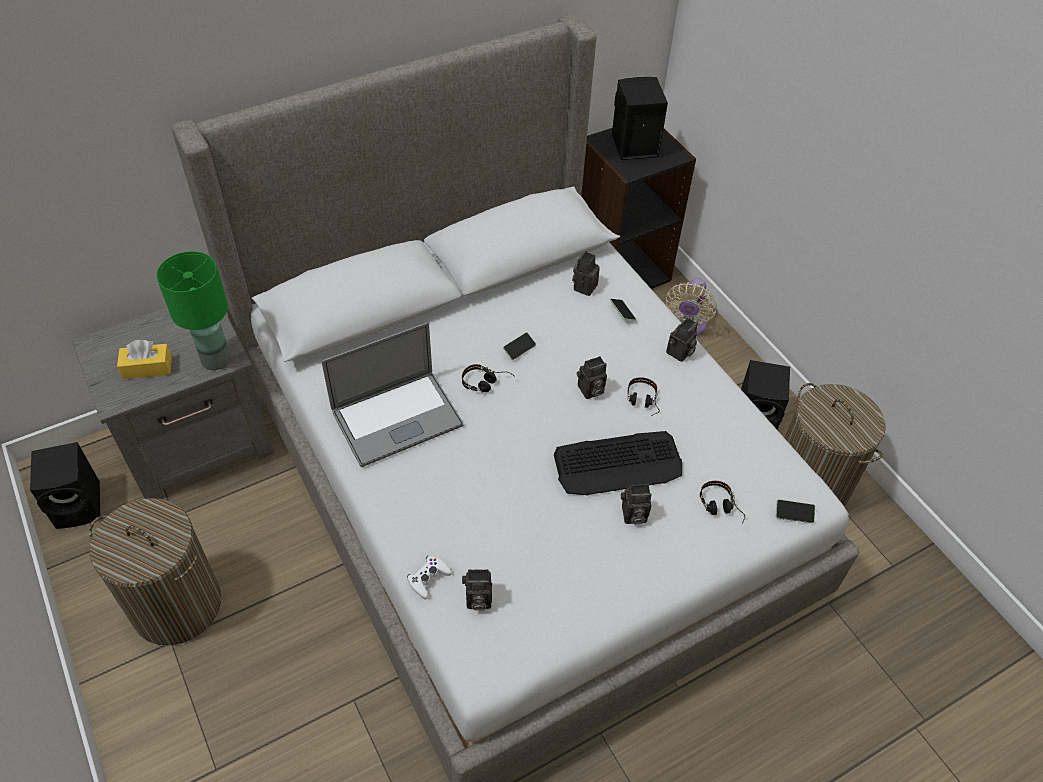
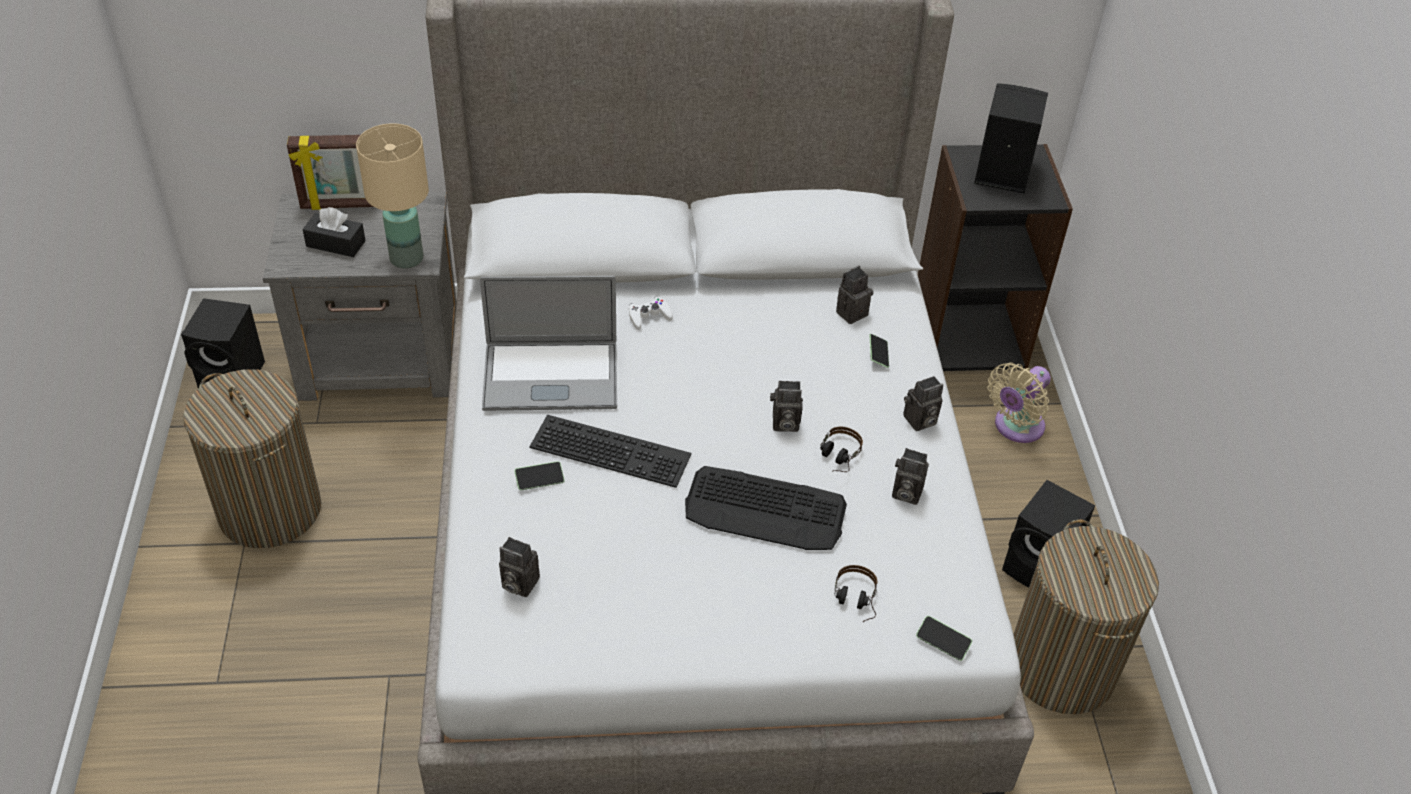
camera: 25 degrees right, 5 degrees down
(131, 333) = (340, 205): none -> picture frame
(147, 368) = (336, 243): yellow tissue box -> black tissue box
(215, 360) = (405, 258): green table lamp -> beige table lamp
(428, 579) = (482, 544): white game controller -> white game controller (649, 316)
(481, 459) = (613, 449): none -> keyboard
(487, 384) = (670, 376): headphones -> none
(519, 349) = (731, 353): phone -> phone (539, 480)
(632, 515) = (746, 569): camera -> camera (905, 493)

